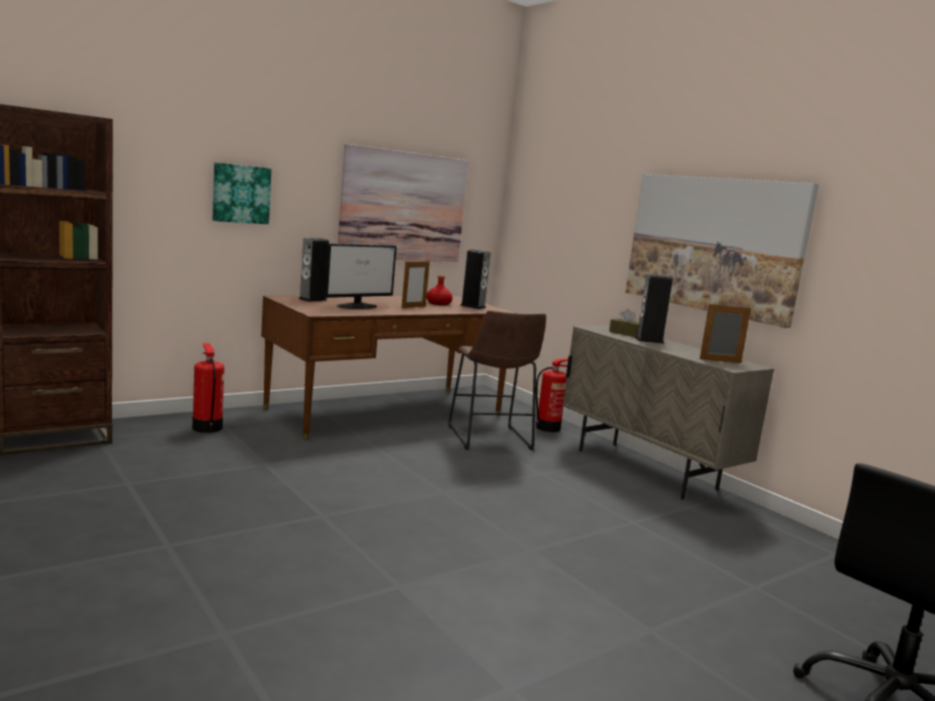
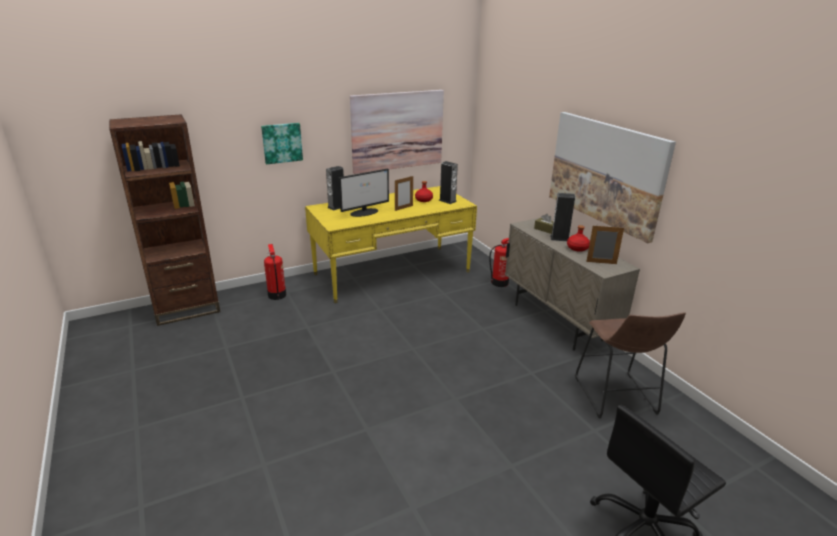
camera: 10 degrees right, 15 degrees up
(386, 411) = (392, 273): brown desk -> yellow desk
(490, 439) = (456, 297): brown stool -> brown stool (616, 398)
(679, 349) = (577, 248): none -> red bottle

